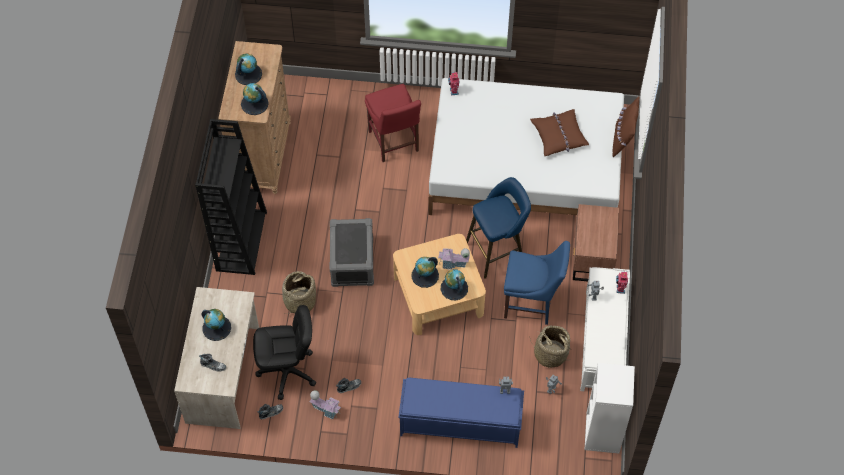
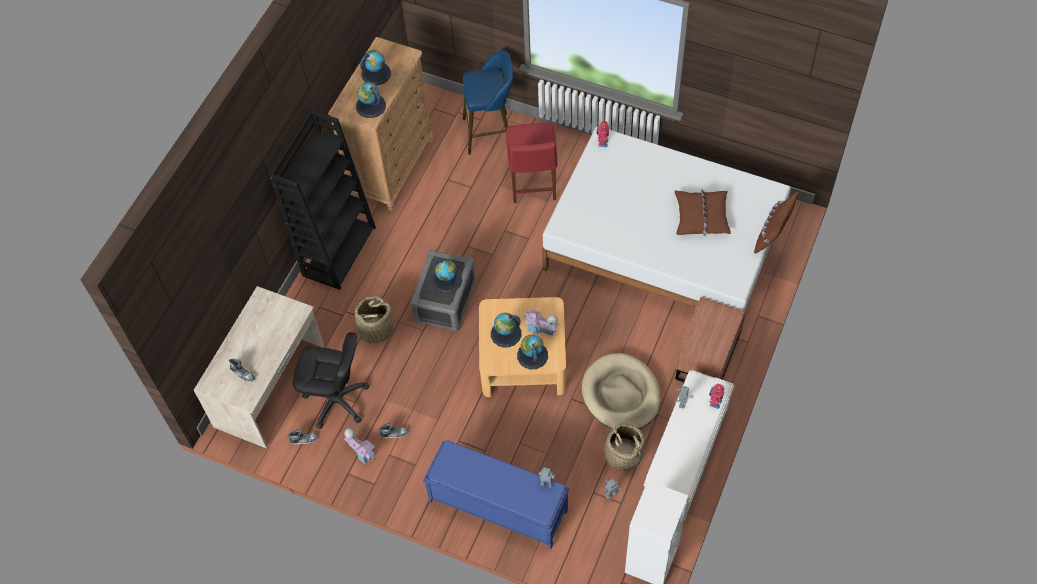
camera: 20 degrees right, 0 degrees up
(216, 328) = (261, 334): globe -> globe (447, 280)
(497, 251) = (603, 327): blue stool -> blue stool (491, 133)
(531, 304) = (621, 394): blue chair -> beige dog bed

